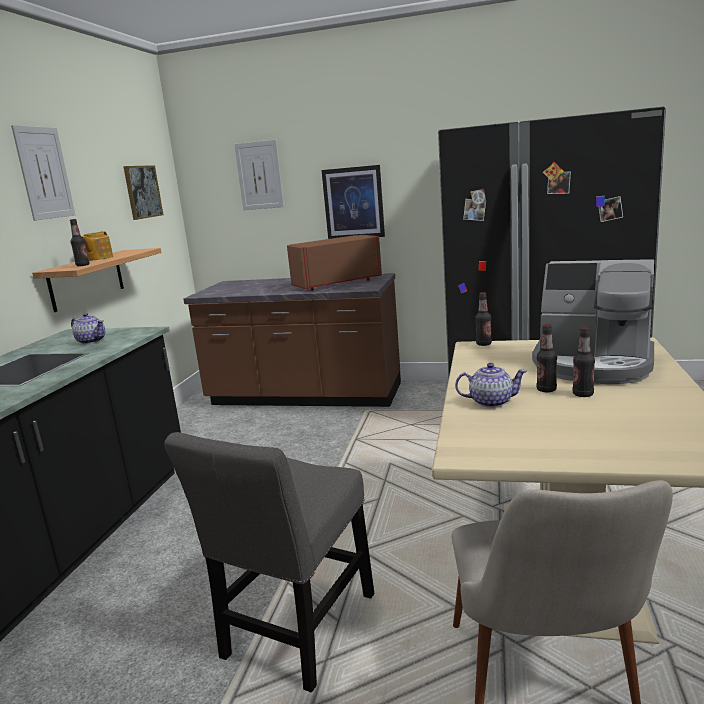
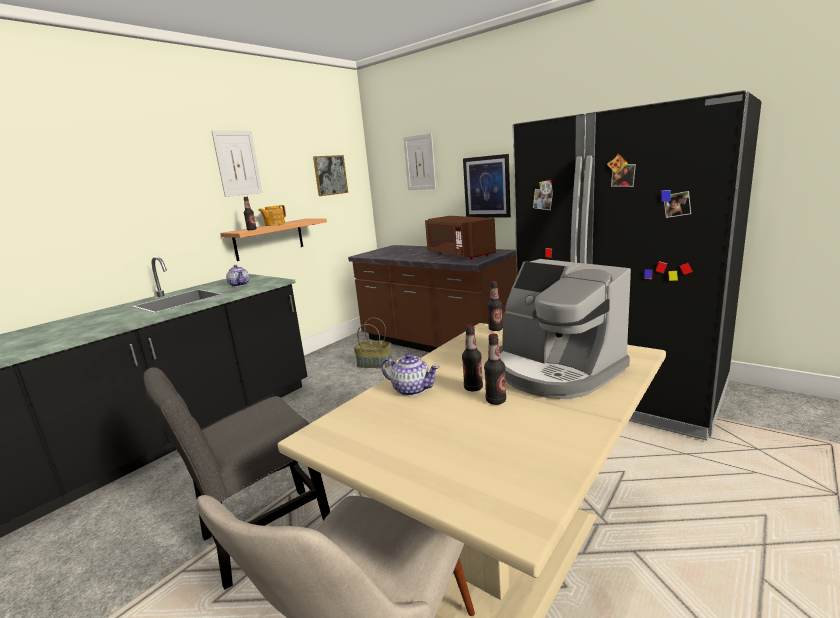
camera: 25 degrees right, 0 degrees up
(248, 430) = (374, 364): none -> basket
(335, 283) = (459, 254): brown microwave -> brown microwave turned 120 degrees counterclockwise

